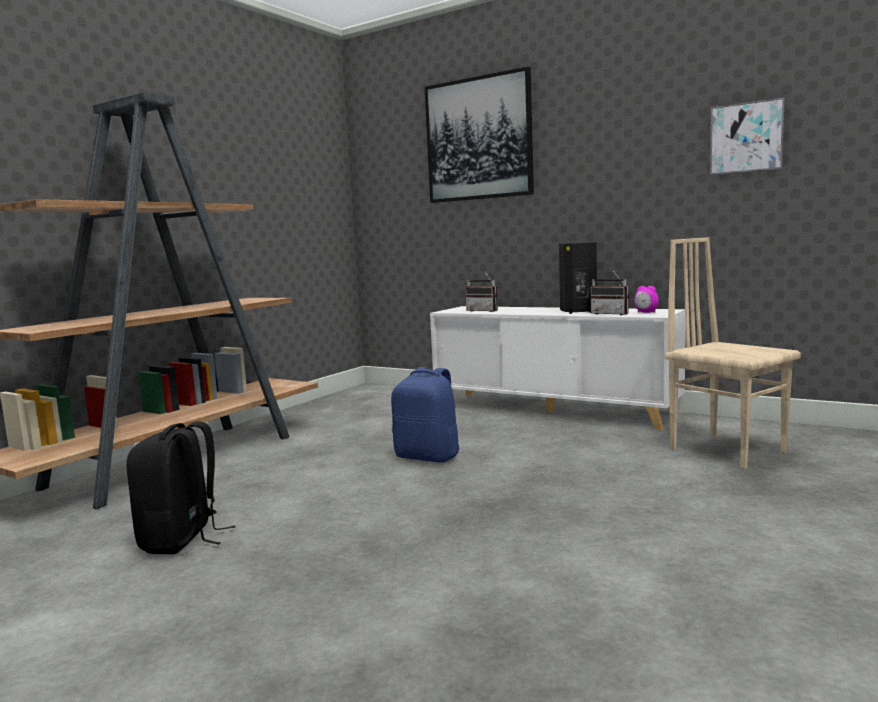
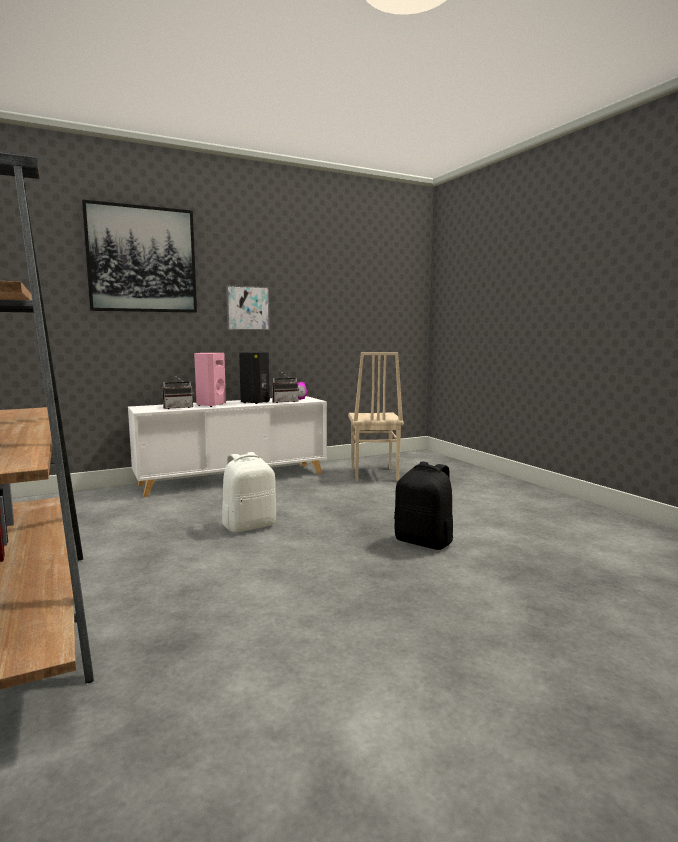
camera: 60 degrees left, 0 degrees up
(182, 539) = (266, 639): black backpack -> black backpack (424, 542)
(428, 457) = (249, 526): blue backpack -> white backpack
(523, 310) = (210, 405): none -> pink speaker
(727, 450) = (373, 475): beige chair -> beige chair turned 90 degrees counterclockwise
(746, 138) = (335, 292): picture -> picture (247, 308)

